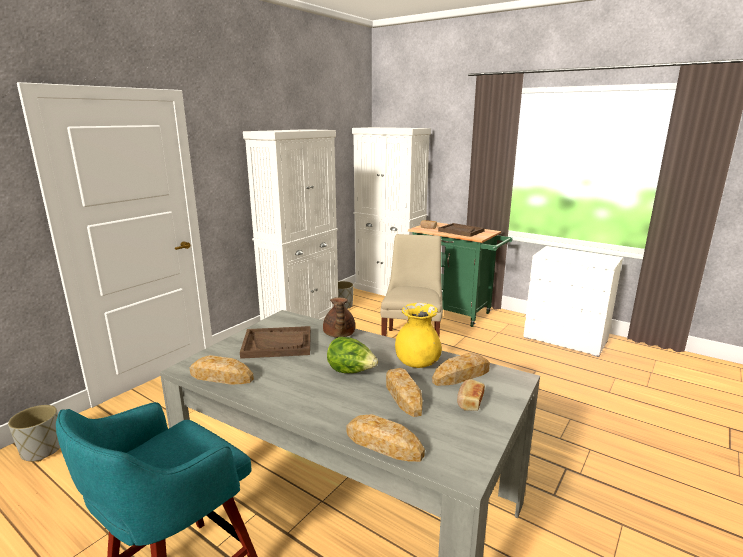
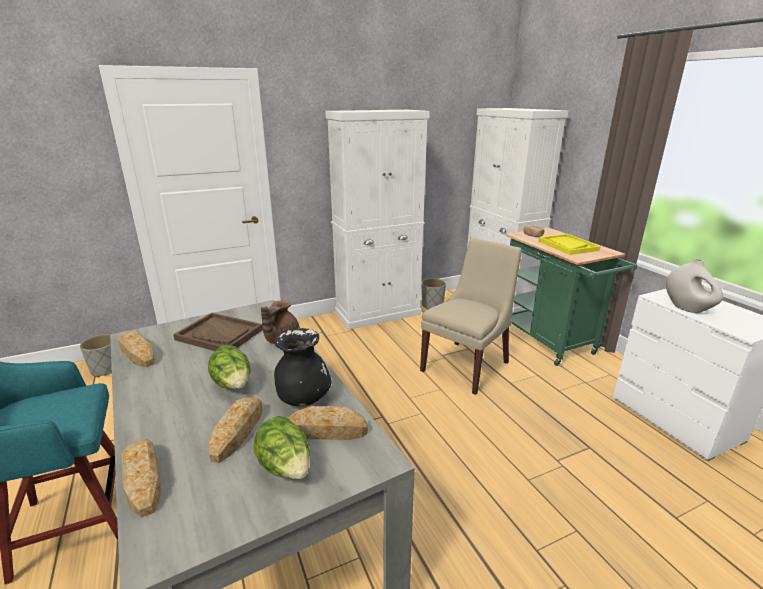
camera: 30 degrees right, 5 degrees up
(417, 363) = (303, 398): yellow vase -> black vase
(461, 231) = (567, 245): brown tray -> yellow tray
(469, 402) = (286, 468): bread -> lettuce
(565, 258) = (687, 308): none -> white vase

